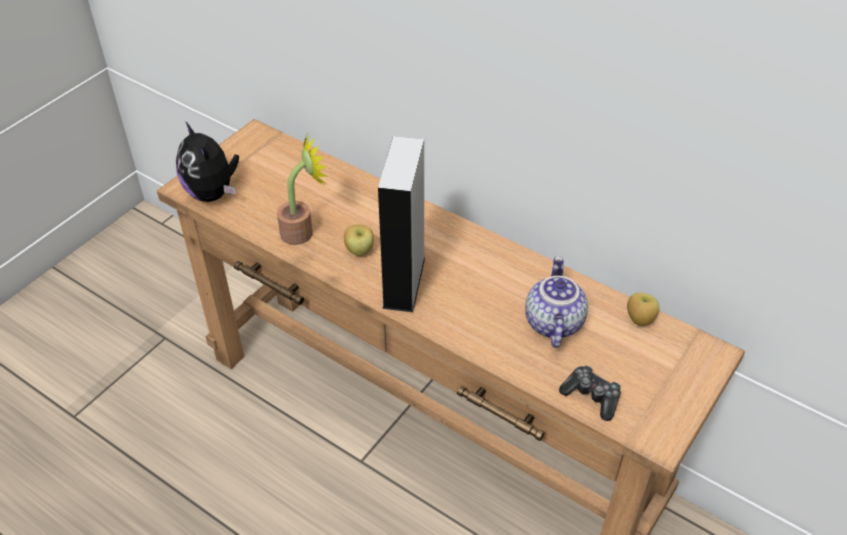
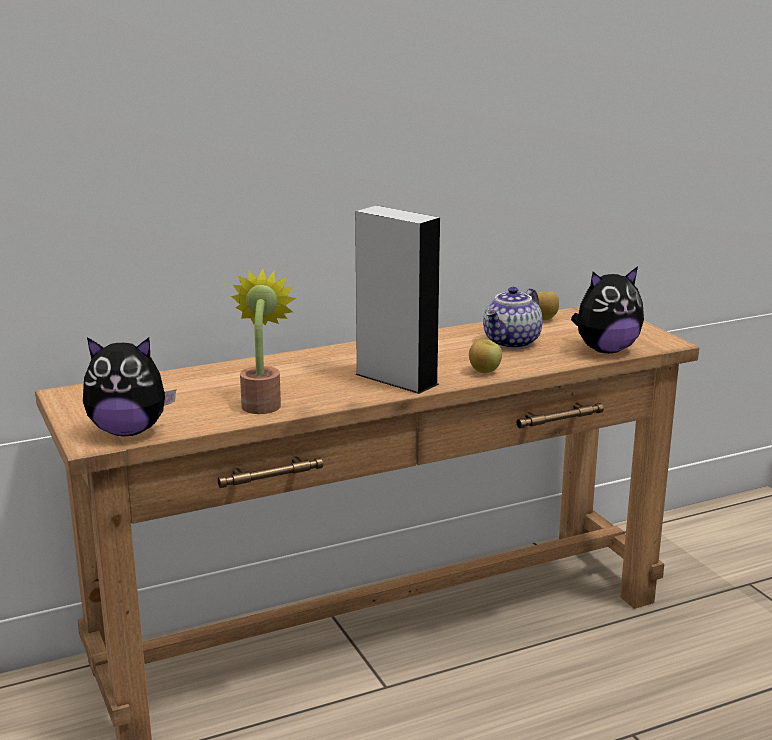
camera: 60 degrees left, 25 degrees down
(360, 251) = (329, 386): apple -> apple (484, 371)
(552, 322) = (512, 343): teapot -> teapot turned 90 degrees counterclockwise
(591, 396) = (605, 350): game controller -> plush toy

